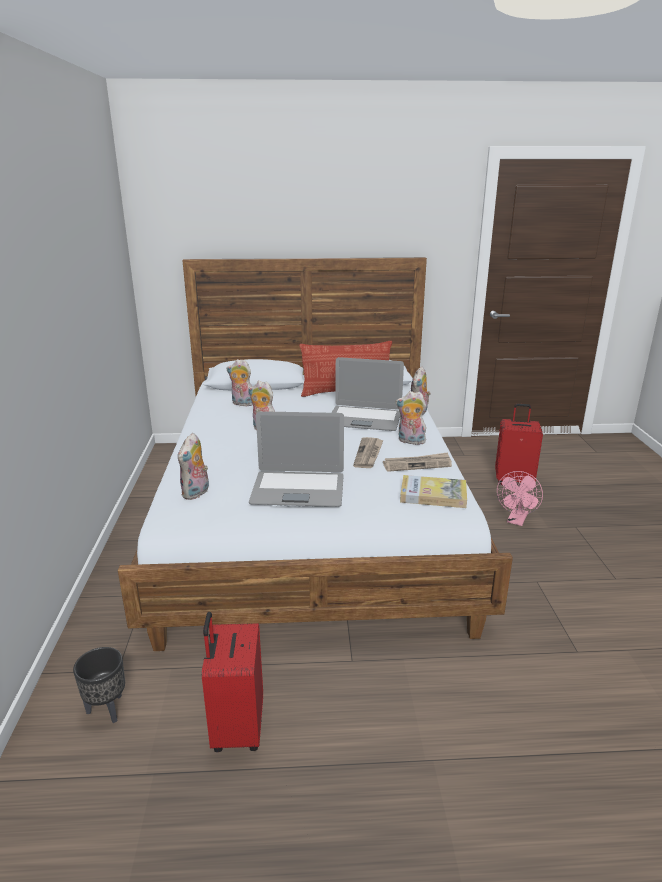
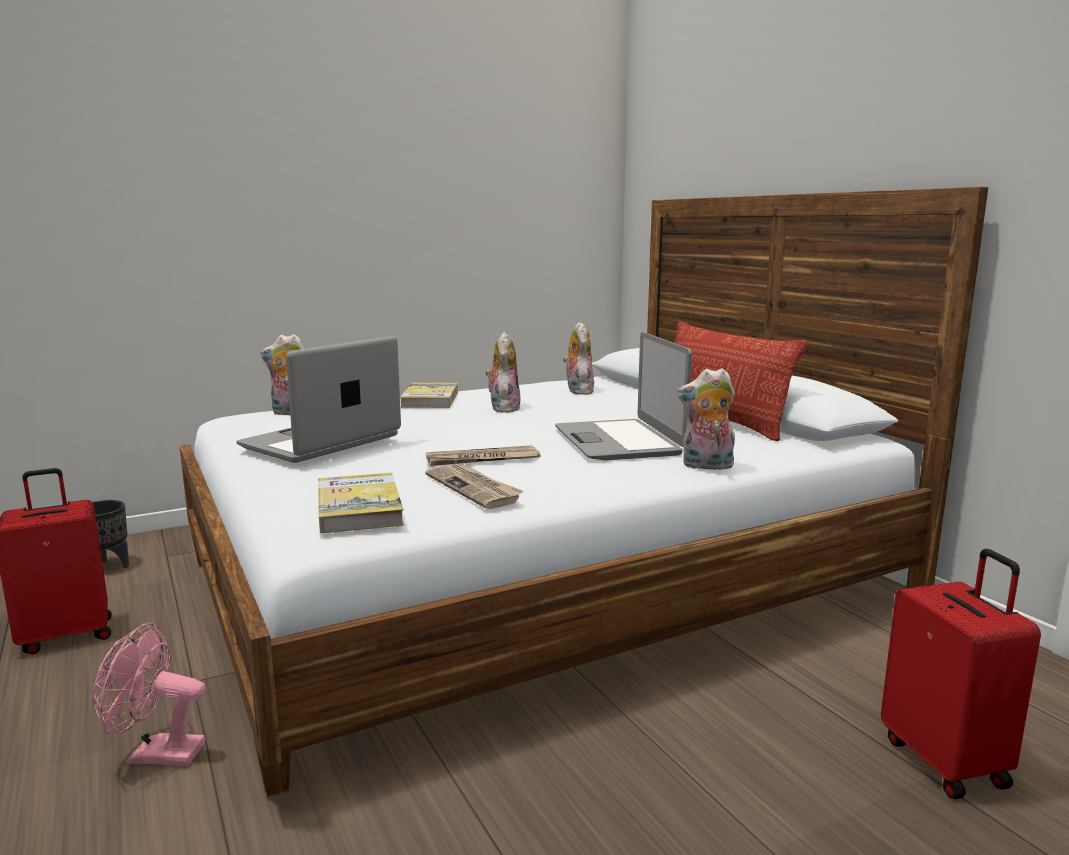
camera: 65 degrees right, 10 degrees down
(210, 444) = (430, 399): none -> book
(298, 489) = (322, 442): laptop -> laptop turned 60 degrees clockwise
(410, 441) = (566, 474): plush toy -> none
(516, 521) = (746, 790): pink fan -> pink fan (155, 754)

